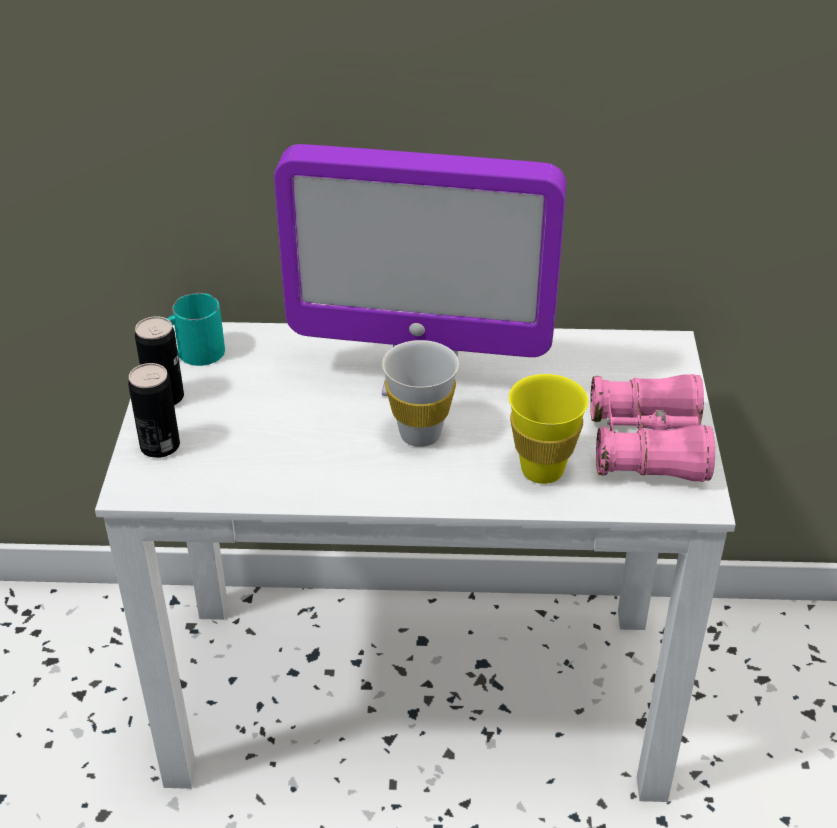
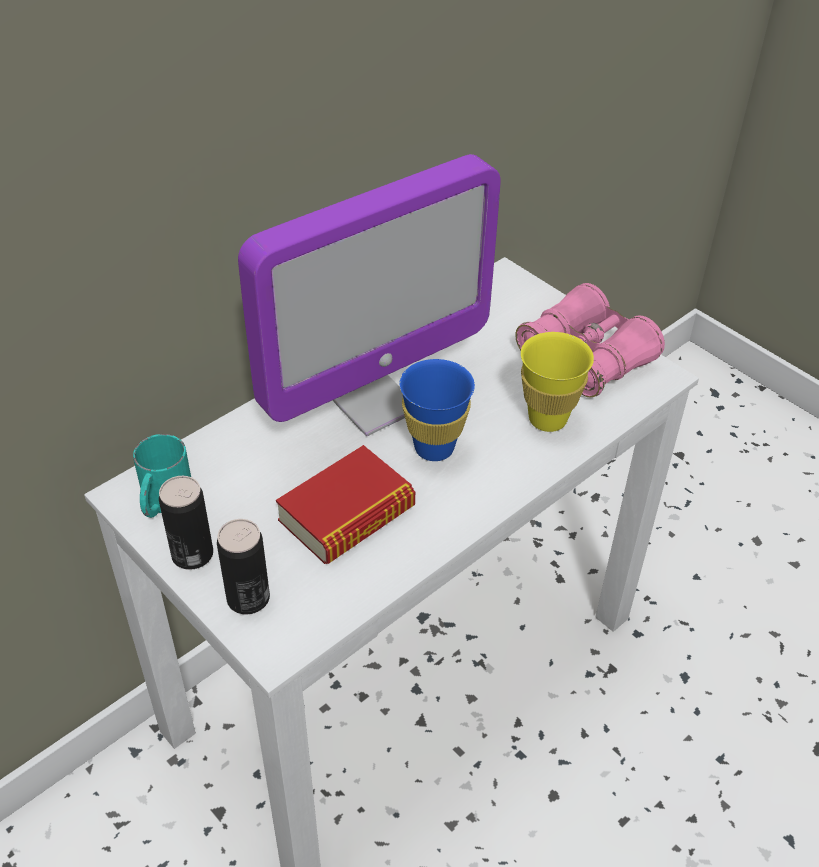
camera: 45 degrees left, 5 degrees up
(294, 437) = (346, 514): none -> book
(420, 434) = (434, 448): white cup -> blue cup

